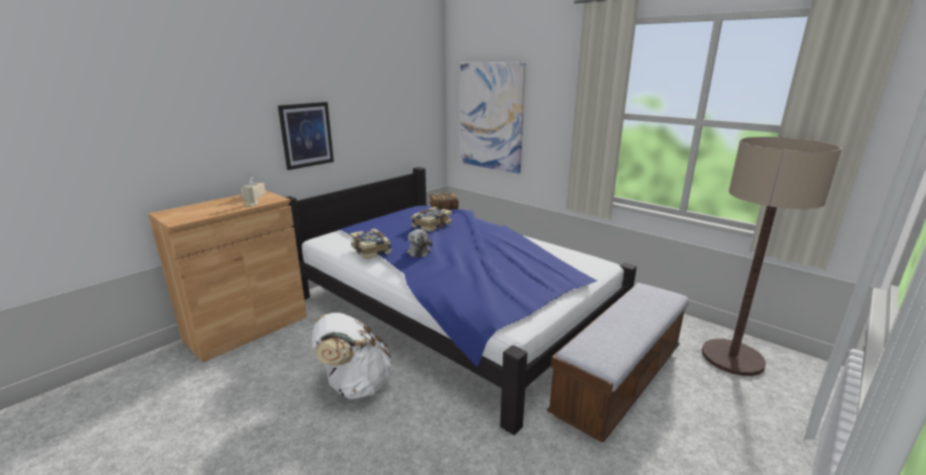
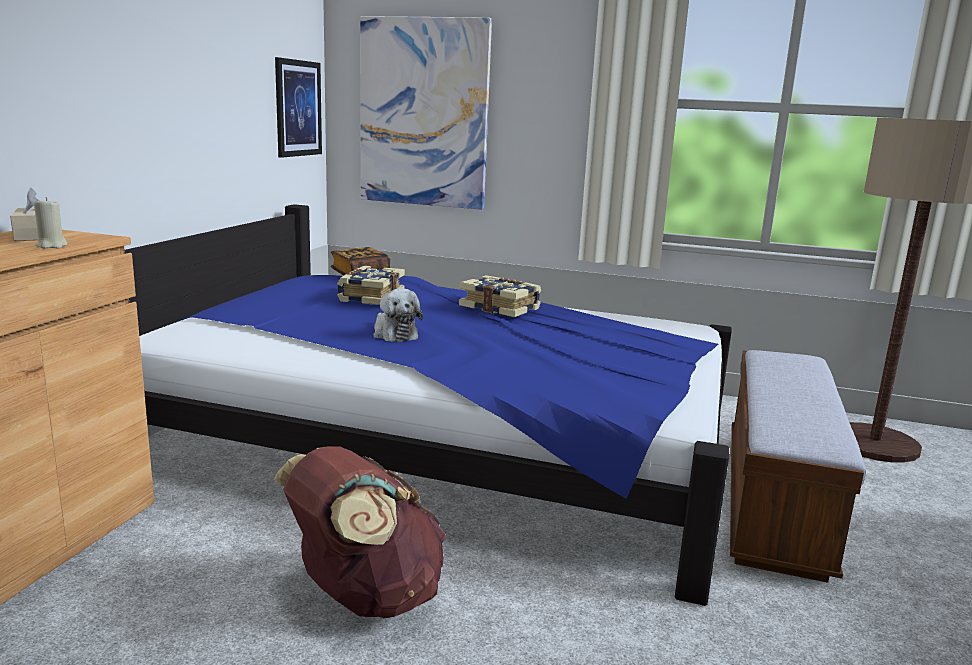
camera: 25 degrees left, 5 degrees down
(306, 135) = (115, 117): picture -> picture (298, 108)
(355, 385) = (365, 597): white backpack -> brown backpack
(372, 250) = (301, 340): book -> book (500, 308)

